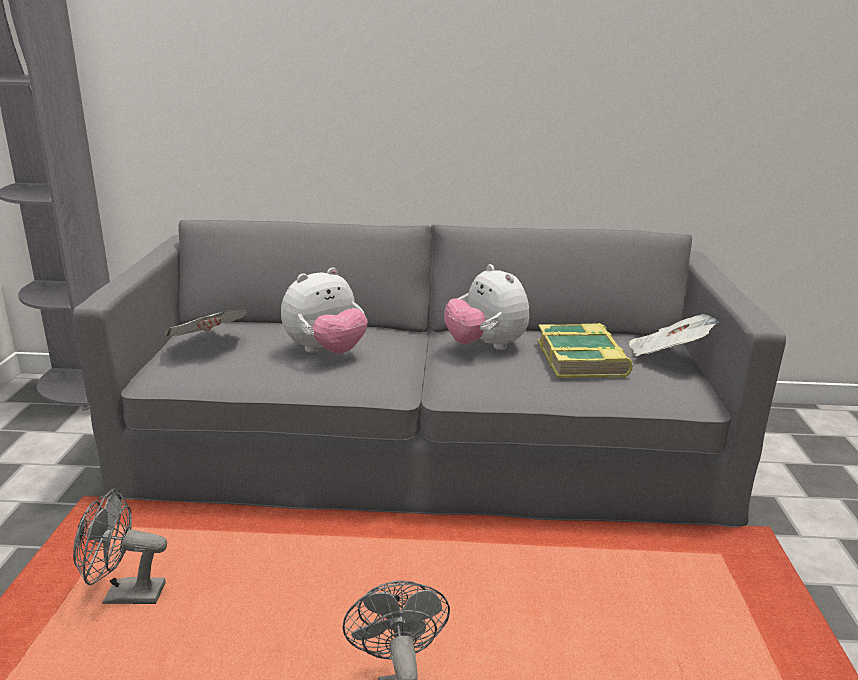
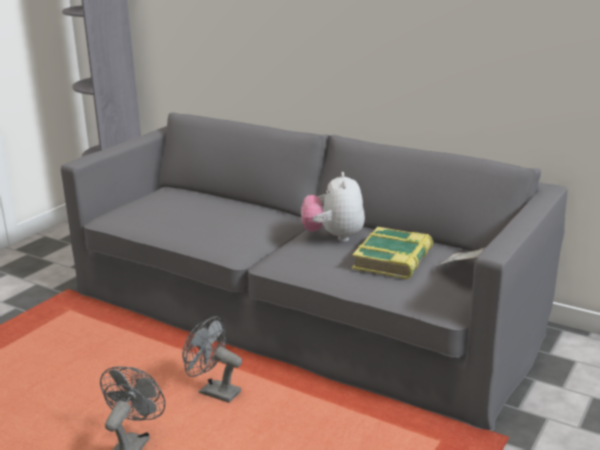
camera: 30 degrees right, 0 degrees up
(124, 595) = (44, 348): grey fan -> grey fan (214, 392)
(207, 345) = (154, 202): newspaper -> none
(326, 352) = (219, 220): plush toy -> none

